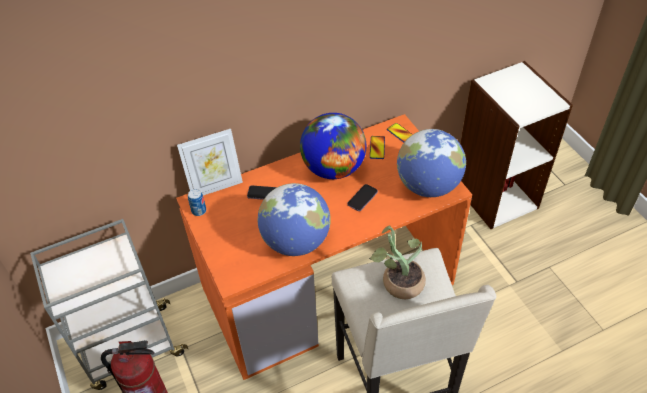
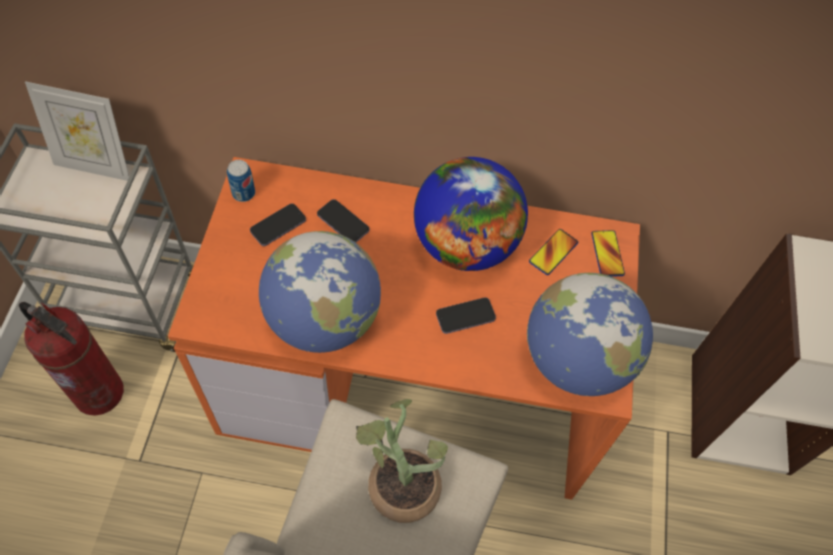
camera: 30 degrees right, 10 degrees up
(216, 186) = (293, 172): picture frame -> picture frame (95, 166)
(232, 214) = (278, 226): none -> phone

